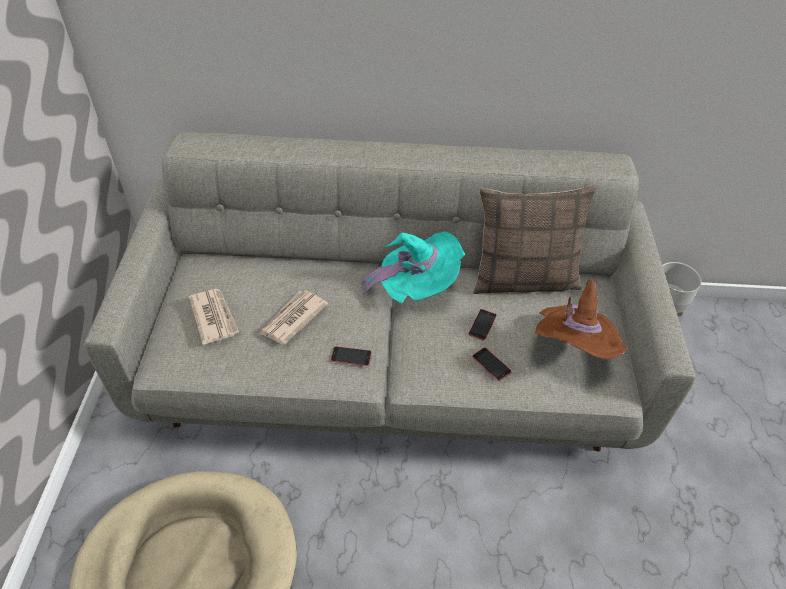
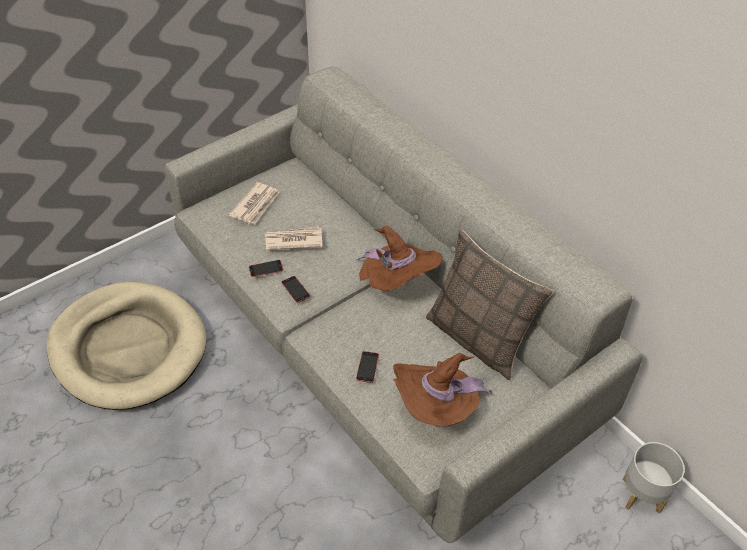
camera: 50 degrees right, 0 degrees up
(416, 286) = (397, 282): turquoise hat -> brown hat
(482, 324) = (399, 340): phone -> phone (266, 269)

